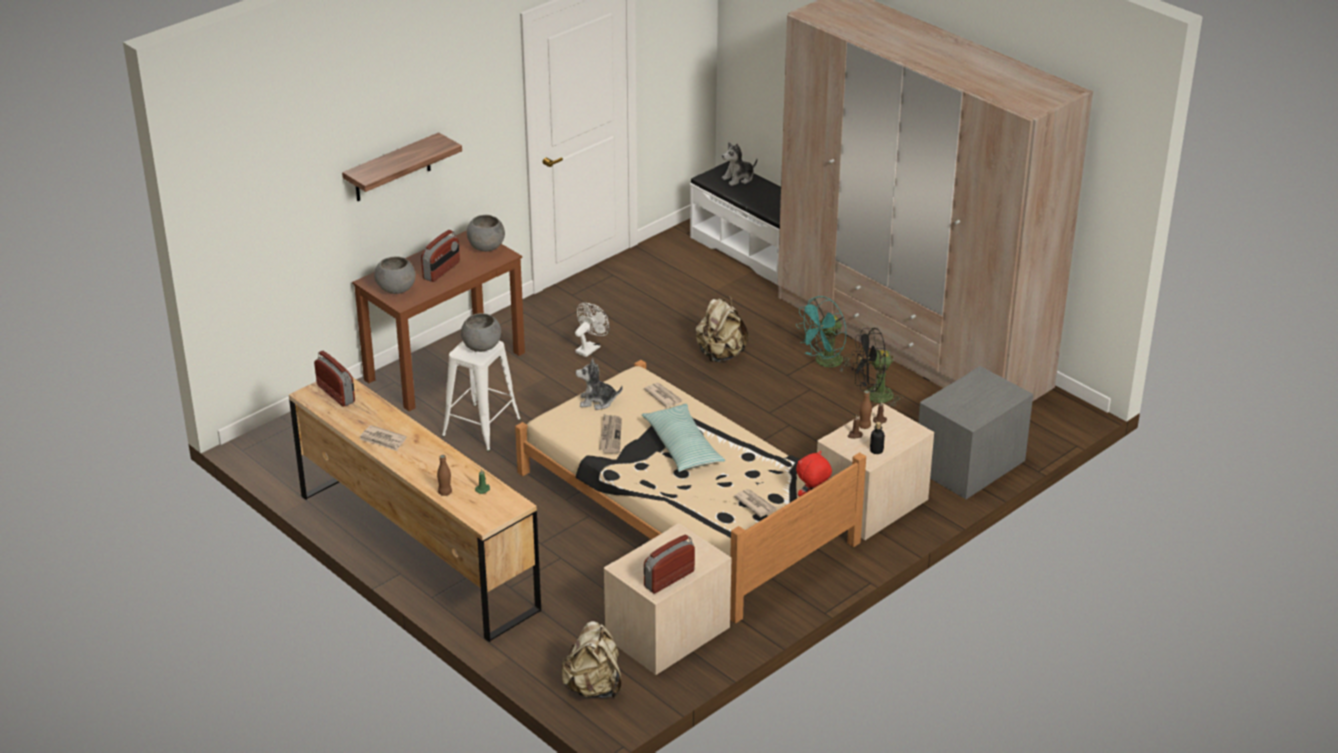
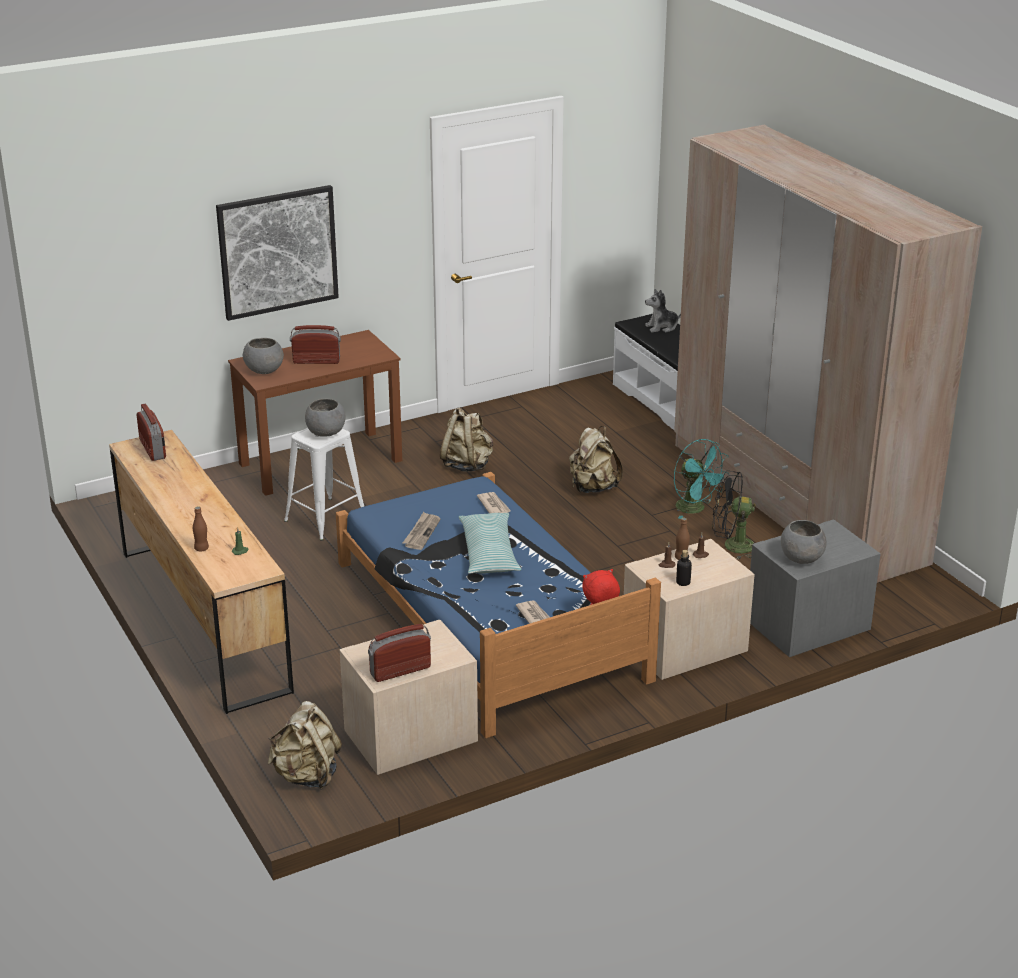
camera: 15 degrees right, 5 degrees down
(383, 440) = (171, 494): newspaper -> none
(392, 168) = (278, 252): shelf -> picture
(442, 271) = (316, 361): radio -> radio turned 135 degrees counterclockwise
(486, 247) = (370, 347): grey bowl -> grey bowl (801, 559)
(590, 348) = (467, 465): white fan -> beige backpack
(597, 401) = (426, 501): plush toy -> none
(685, 507) = (488, 619): beige bed -> blue bed
(824, 363) = (696, 509): turquoise fan -> turquoise fan turned 105 degrees counterclockwise

